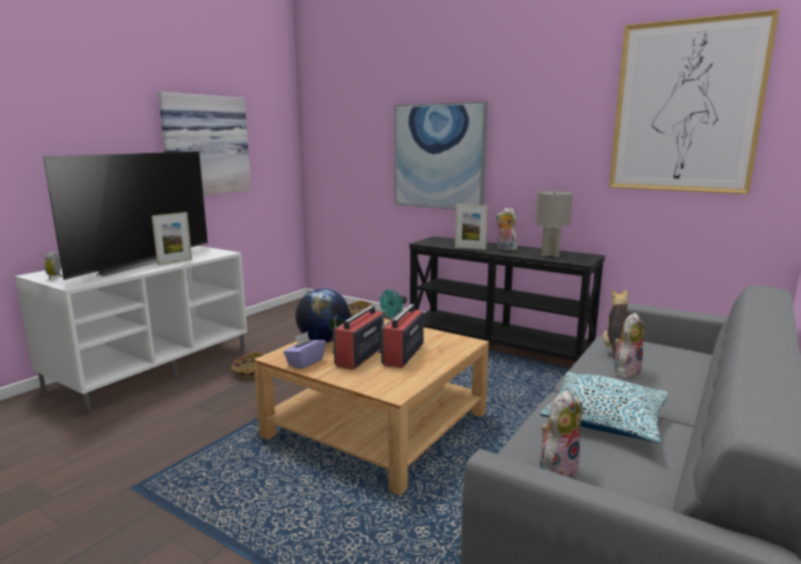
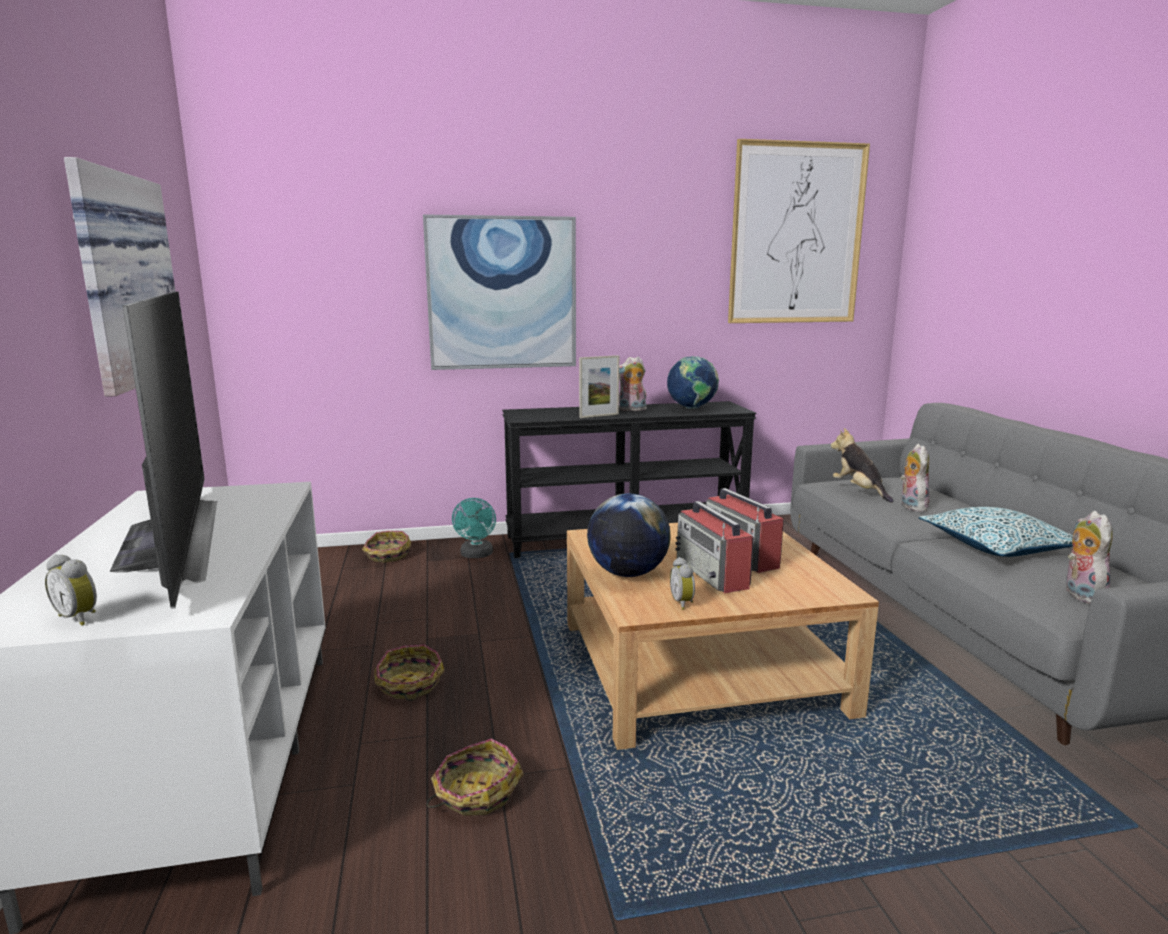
camera: 45 degrees left, 0 degrees up
(175, 262) = (251, 522): picture frame -> none
(188, 421) = (475, 792): none -> basket
(305, 362) = (683, 603): purple tissue box -> alarm clock
(550, 255) = (692, 408): grey table lamp -> globe

